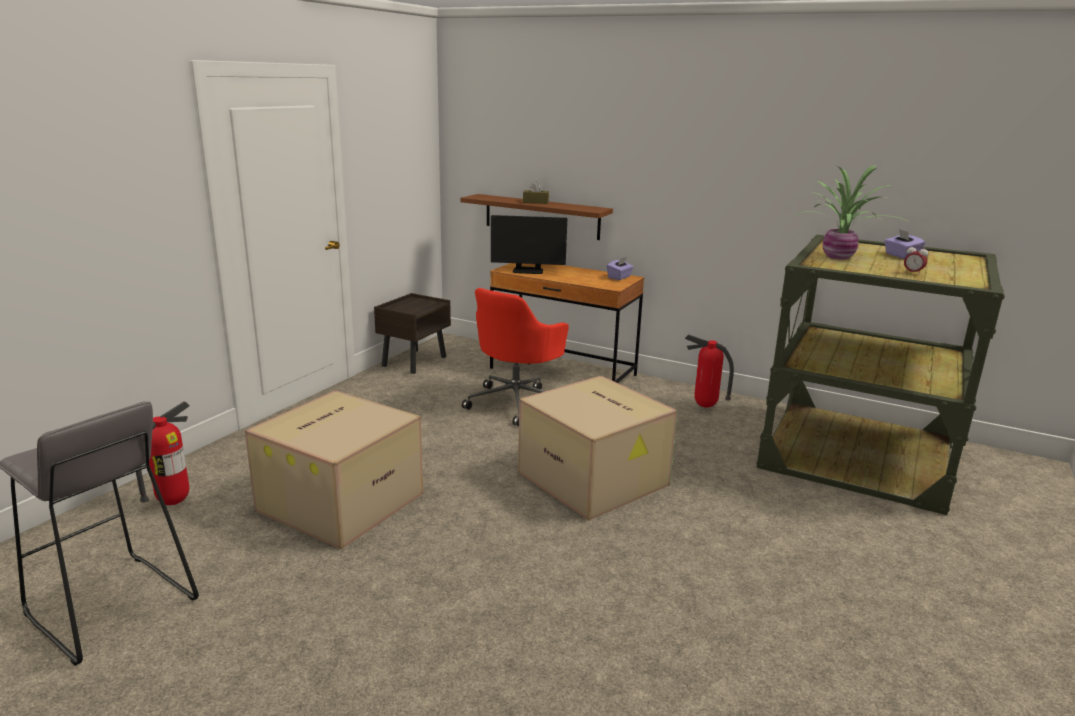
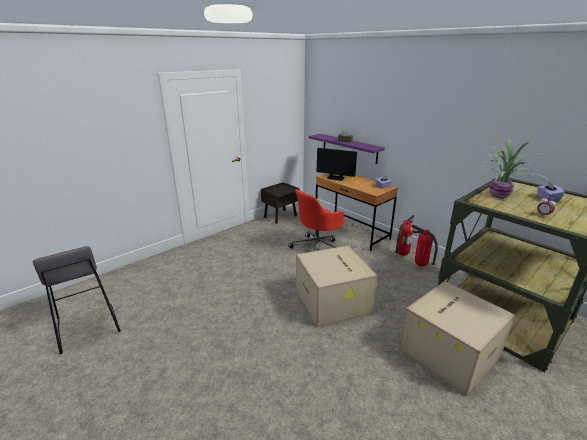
camera: 20 degrees right, 5 degrees up
(173, 502) = (139, 278): fire extinguisher -> fire extinguisher (402, 254)
(341, 500) = (206, 291): cardboard box -> cardboard box (448, 351)
(541, 216) = (349, 148): brown shelf -> purple shelf

